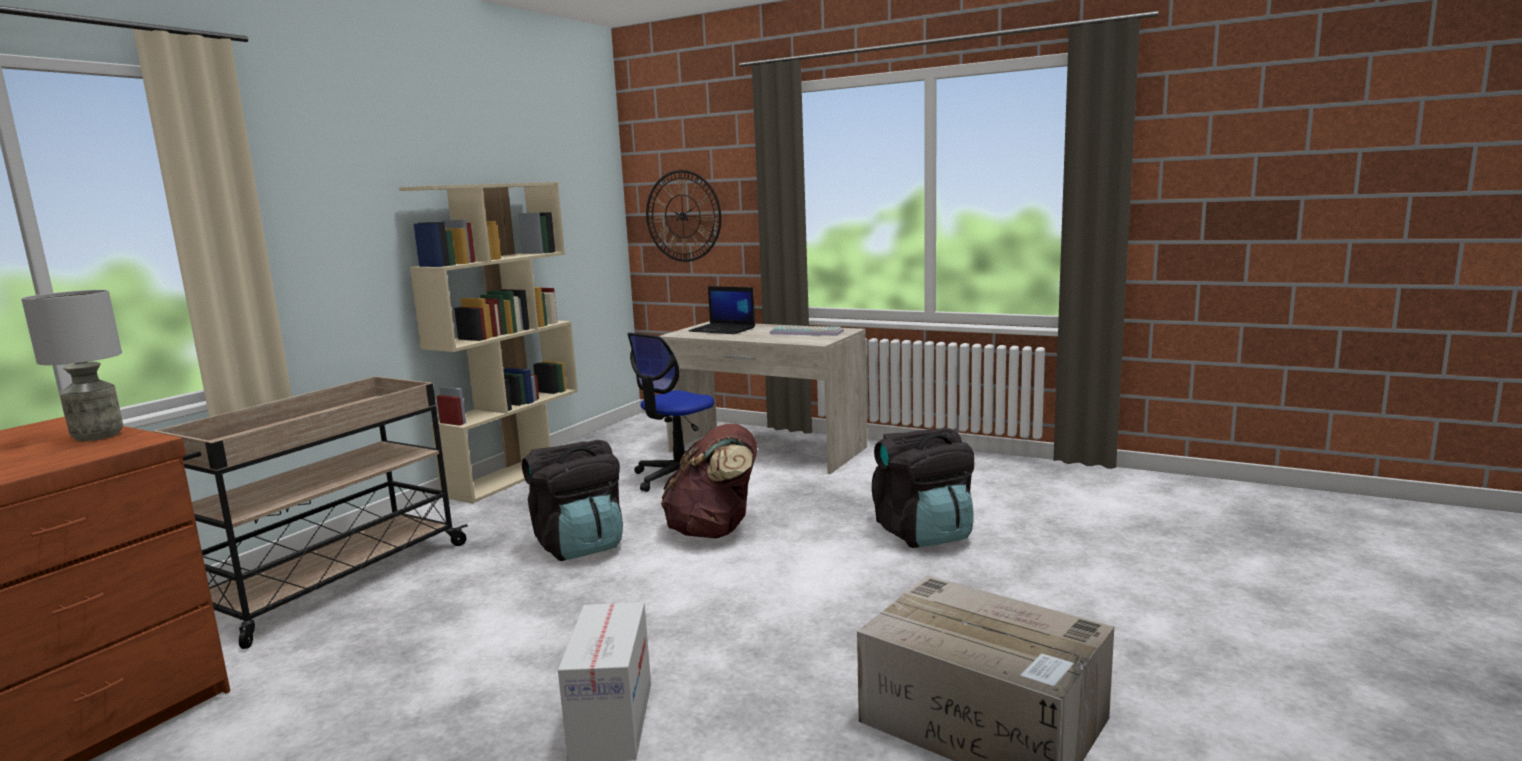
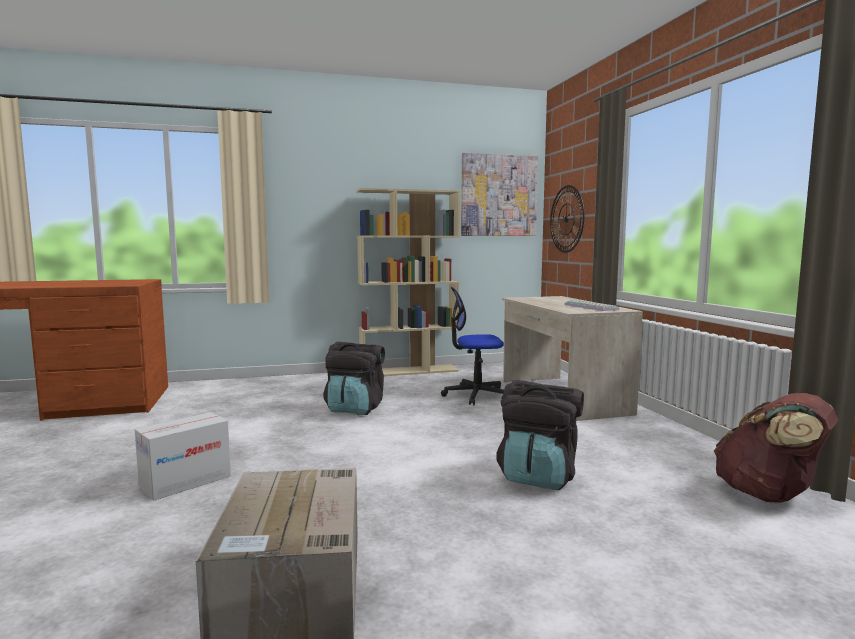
camera: 45 degrees right, 5 degrees down
(97, 436) = (132, 283): grey table lamp -> none
(331, 582) = (252, 389): beige cart -> none
(578, 184) = (498, 195): none -> picture
(714, 531) = (426, 425): brown backpack -> brown backpack (769, 495)
(723, 329) = (549, 299): laptop -> none

